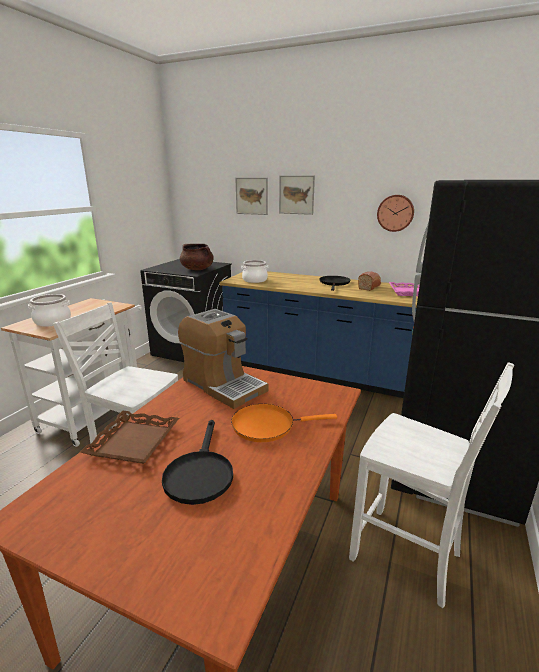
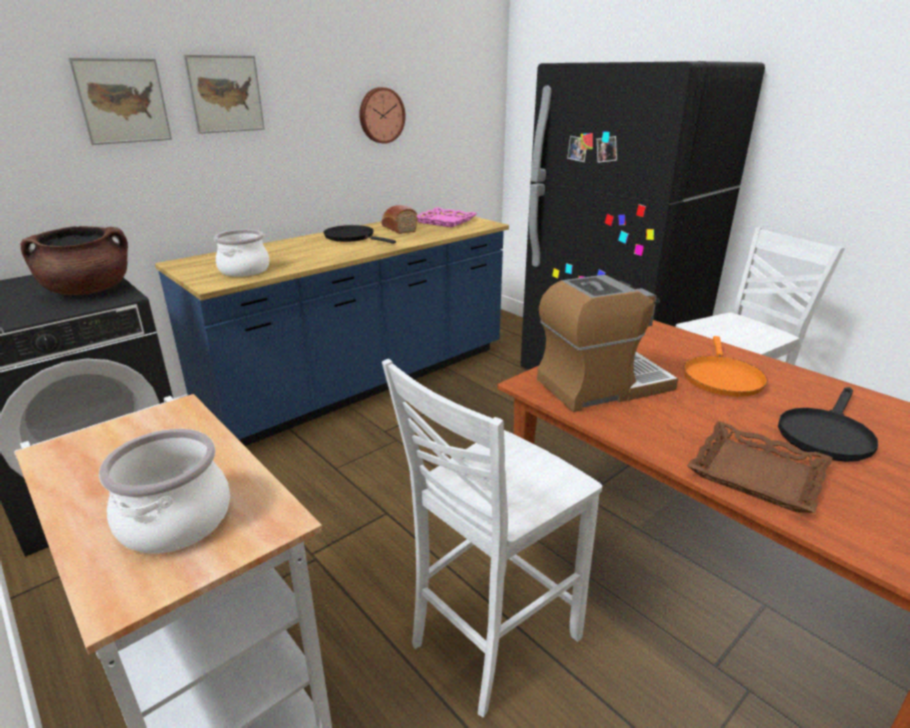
camera: 65 degrees left, 5 degrees up
(199, 473) = (826, 433): black frying pan -> black frying pan turned 105 degrees clockwise

